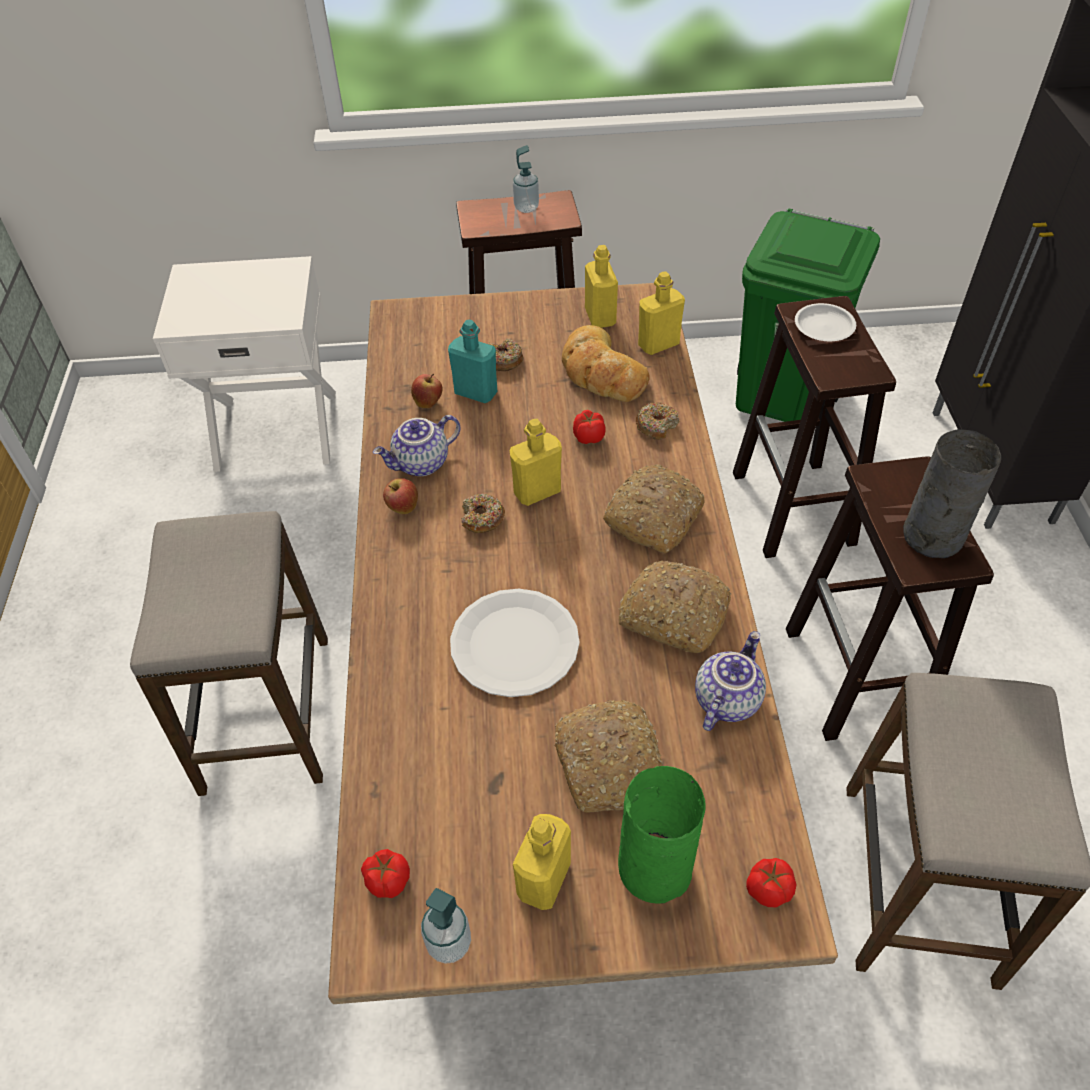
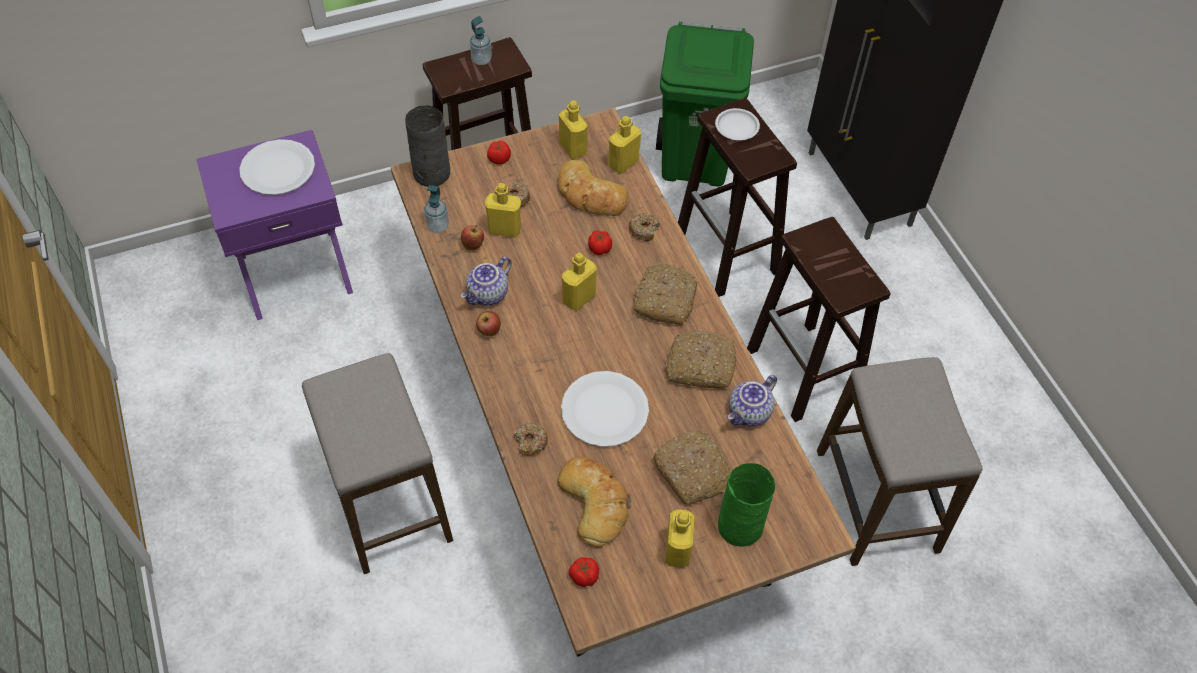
camera: 20 degrees left, 5 degrees up
(253, 289) = (278, 169): none -> white plate
(277, 428) = (295, 271): white nightstand -> purple nightstand
(449, 771) = (595, 502): none -> bread
(449, 943) = (635, 601): soap dispenser -> soap dispenser (438, 226)
(476, 392) = (504, 229): turquoise bottle -> yellow bottle
(482, 519) = (548, 327): donut -> donut (530, 442)
(725, 699) = (749, 413): teapot -> teapot turned 150 degrees counterclockwise
(767, 889) = (807, 521): tomato -> tomato (499, 159)
(931, 536) = (846, 275): grey vase -> grey vase (430, 174)

